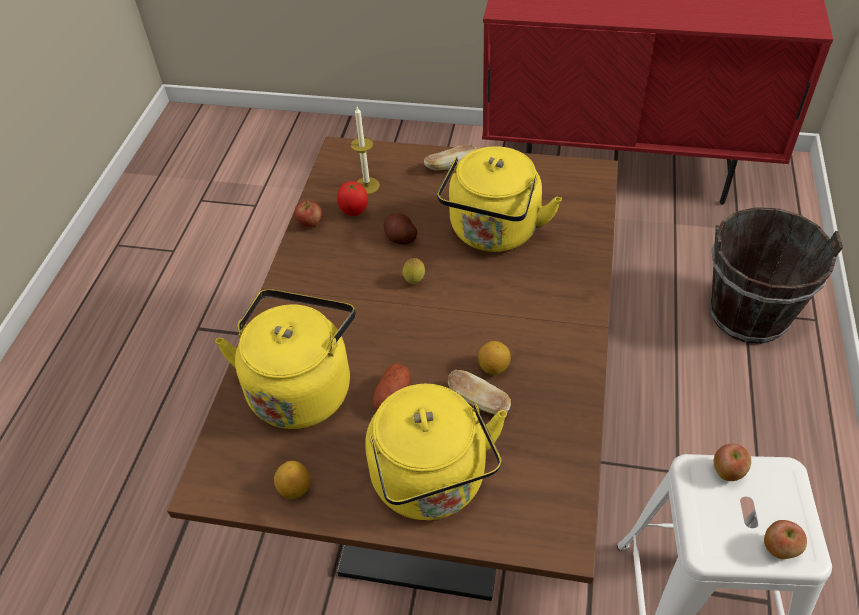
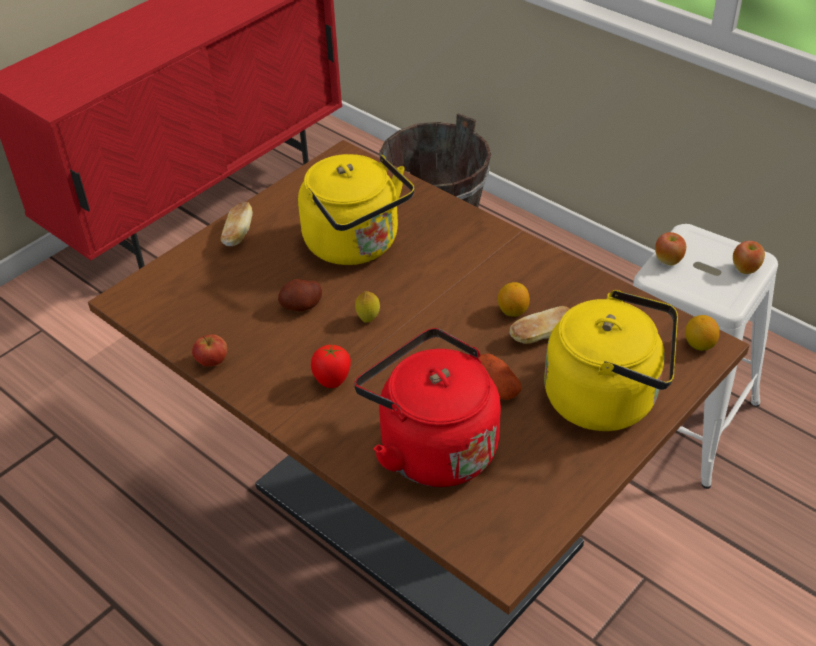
camera: 60 degrees left, 5 degrees down
(295, 489) = (550, 494): lemon -> lemon (699, 345)
(301, 386) = (432, 446): yellow kettle -> red kettle
(354, 212) = (230, 323): tomato -> tomato (332, 382)
(367, 185) = (202, 300): candle -> none

